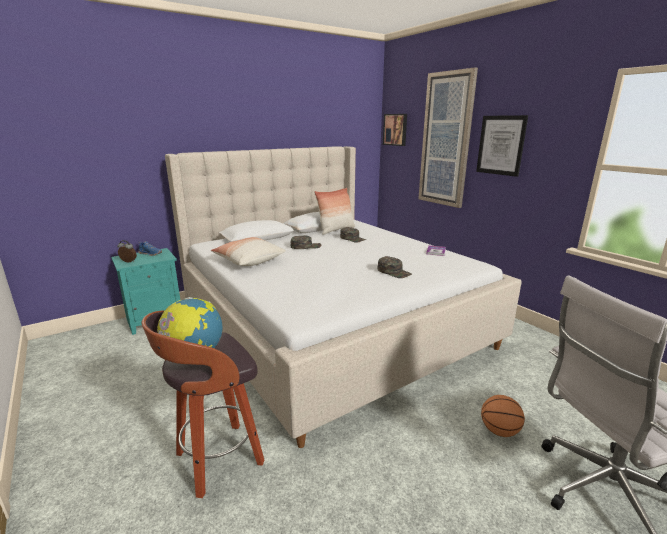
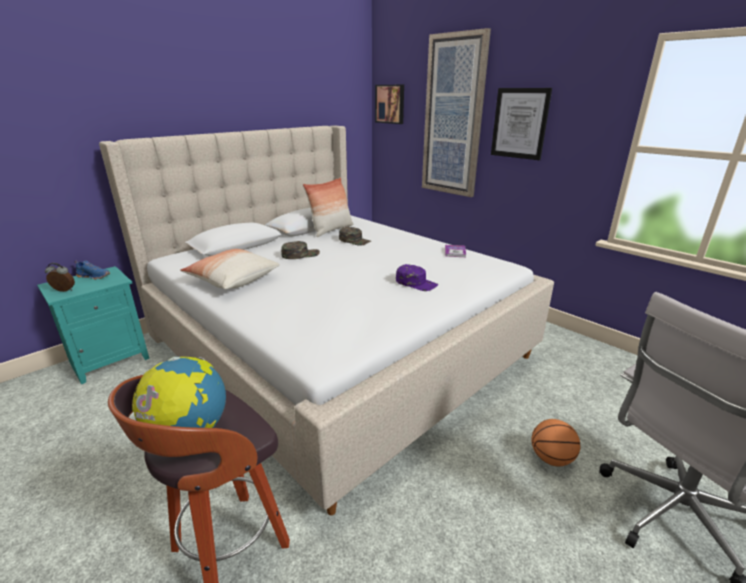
camera: 10 degrees left, 5 degrees up
(394, 272) = (416, 283): green cap -> purple cap

